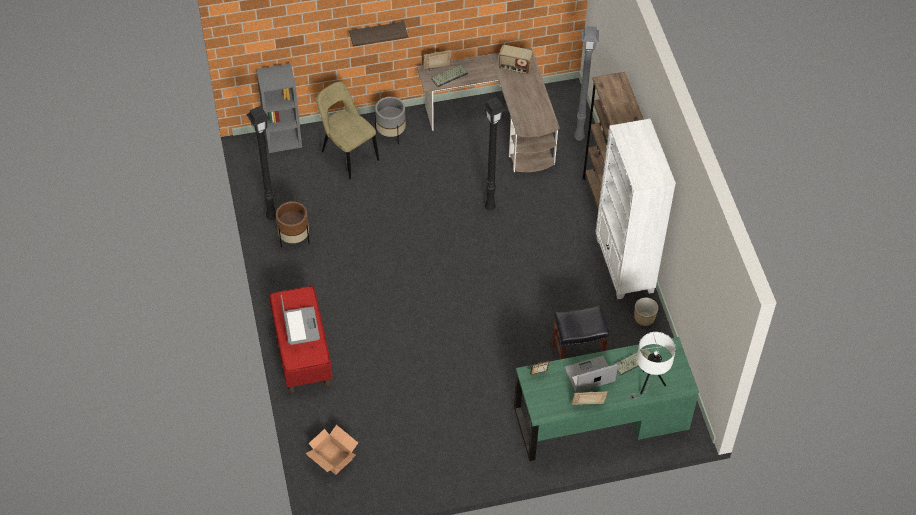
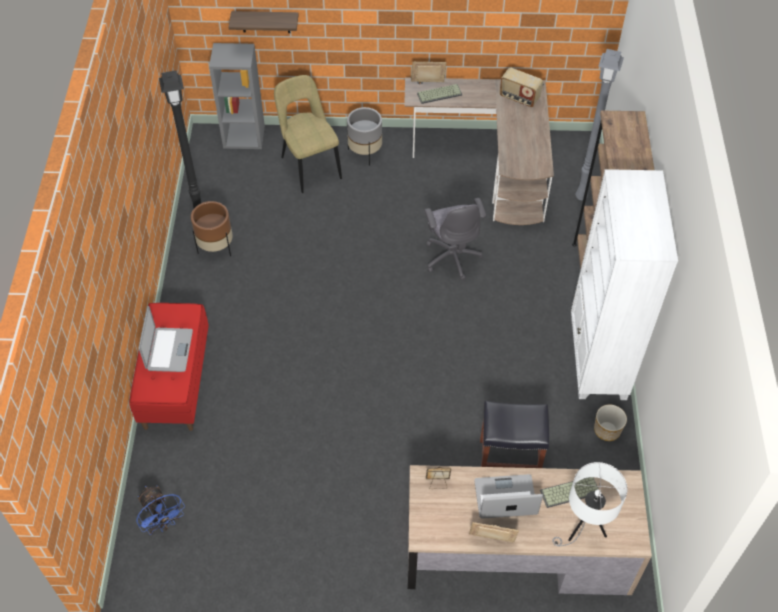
camera: 15 degrees right, 0 degrees up
(333, 457) = (163, 524): cardboard box -> blue fan
(376, 33) = (358, 24): shelf -> shelf (265, 22)
(489, 208) = (452, 257): black floor lamp -> grey office chair
(601, 418) = (517, 551): green desk -> brown desk

